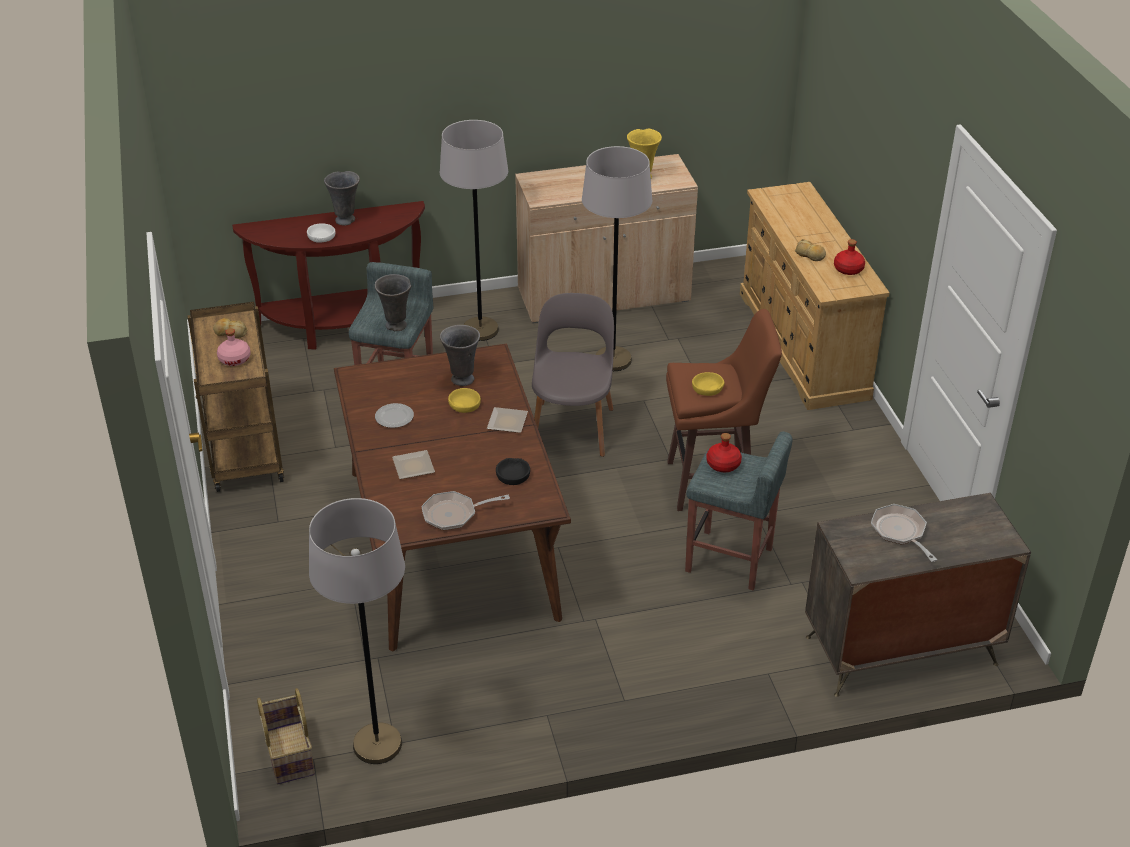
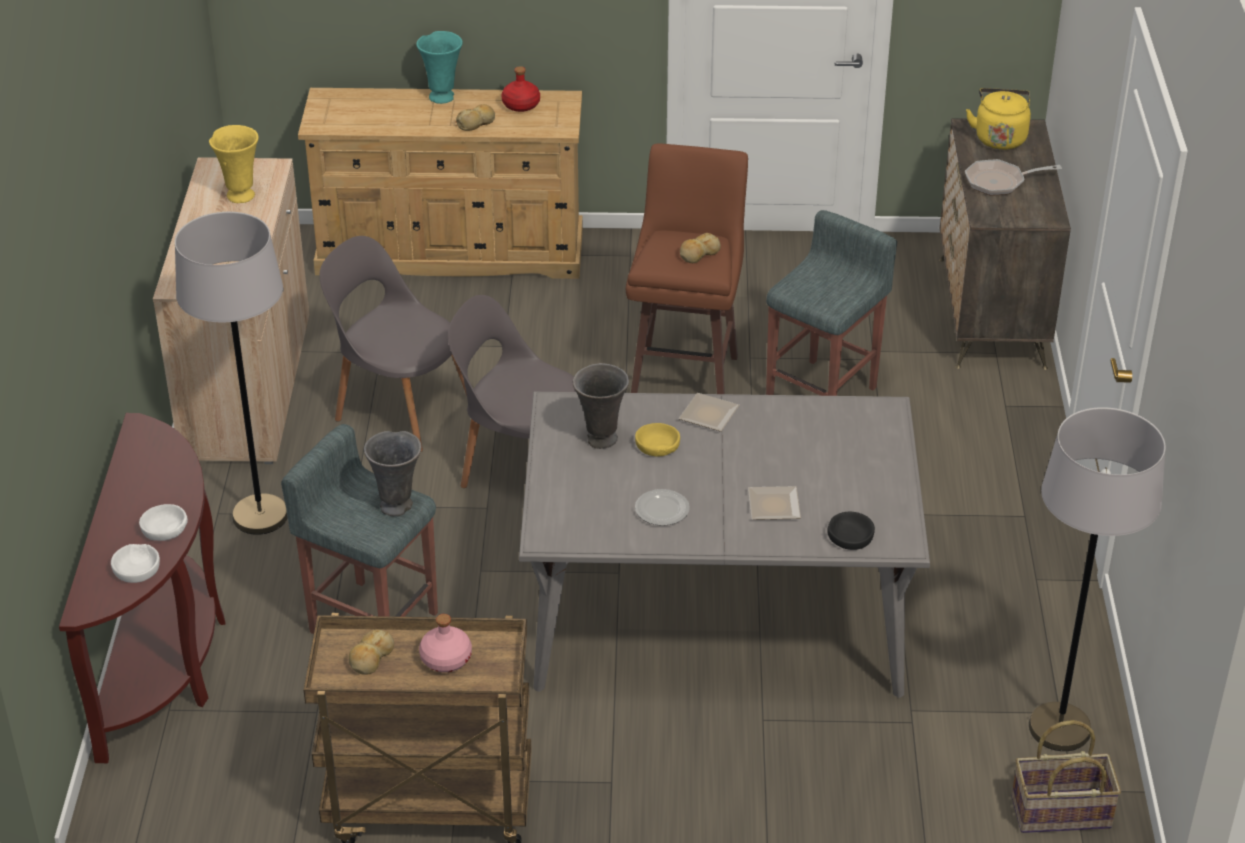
camera: 75 degrees left, 0 degrees up
(284, 236) = (136, 568): none -> white bowl
(346, 220) = (131, 497): grey vase -> none
(453, 544) = (719, 612): brown dining table -> grey dining table
(454, 514) = (878, 484): frying pan -> none
(513, 475) = (817, 426): black bowl -> black bowl (850, 536)
(613, 360) = (400, 407): grey floor lamp -> grey chair
(707, 388) = (698, 254): yellow bowl -> bread
(723, 464) = (807, 288): red bottle -> none
(836, 234) = (442, 96): none -> turquoise vase
(977, 525) = (999, 137): none -> yellow kettle

